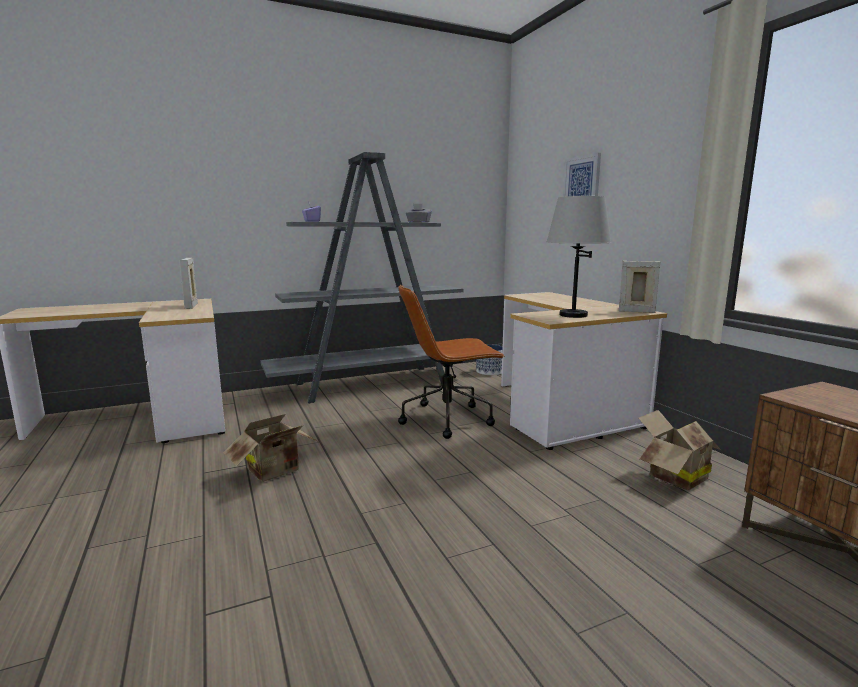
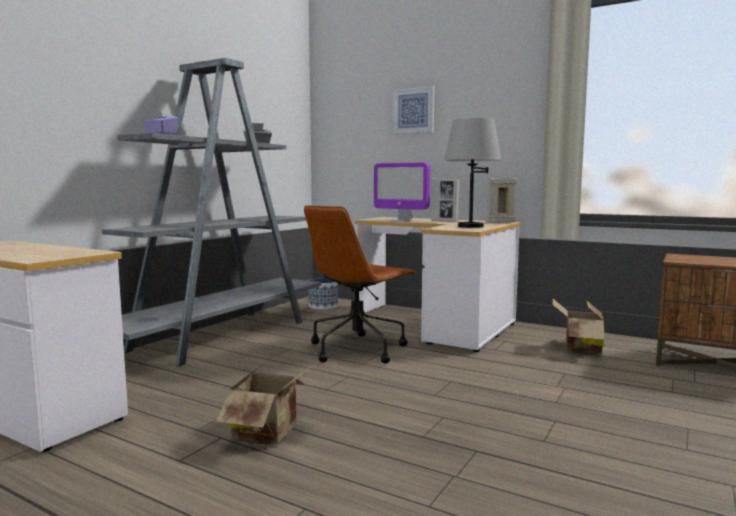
camera: 35 degrees left, 5 degrees down
(191, 306) = (26, 247): picture frame -> picture frame (444, 221)
(540, 300) = (401, 221): none -> monitor

